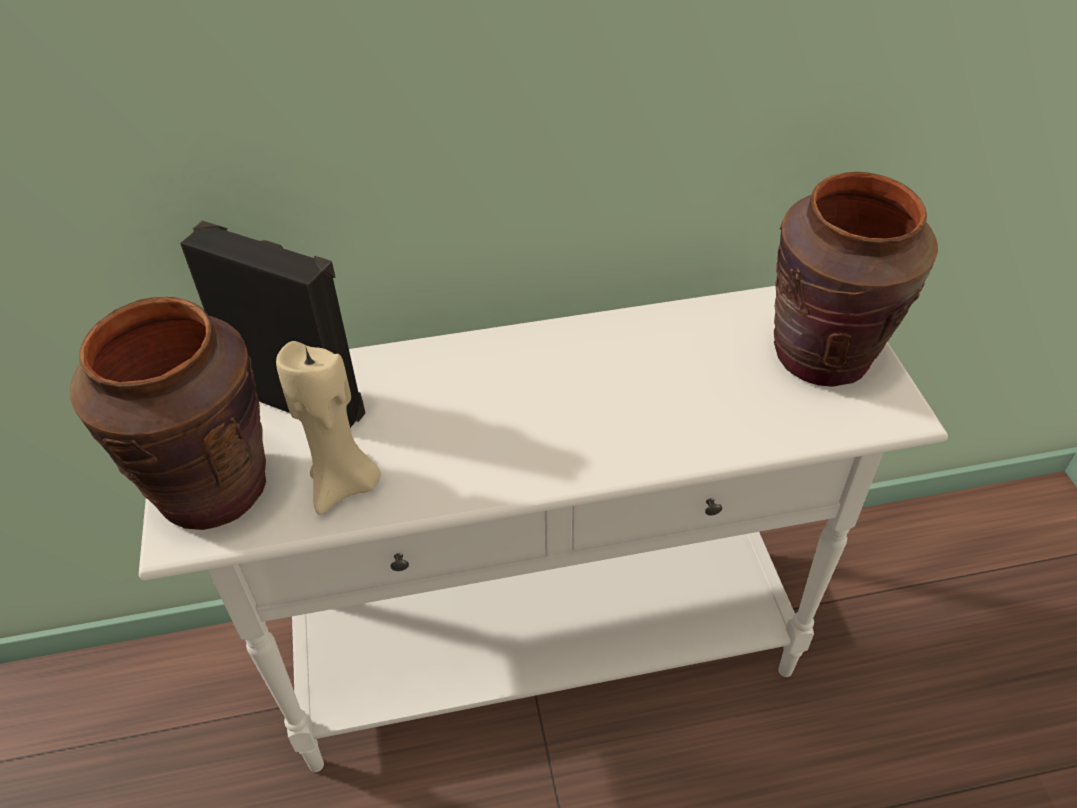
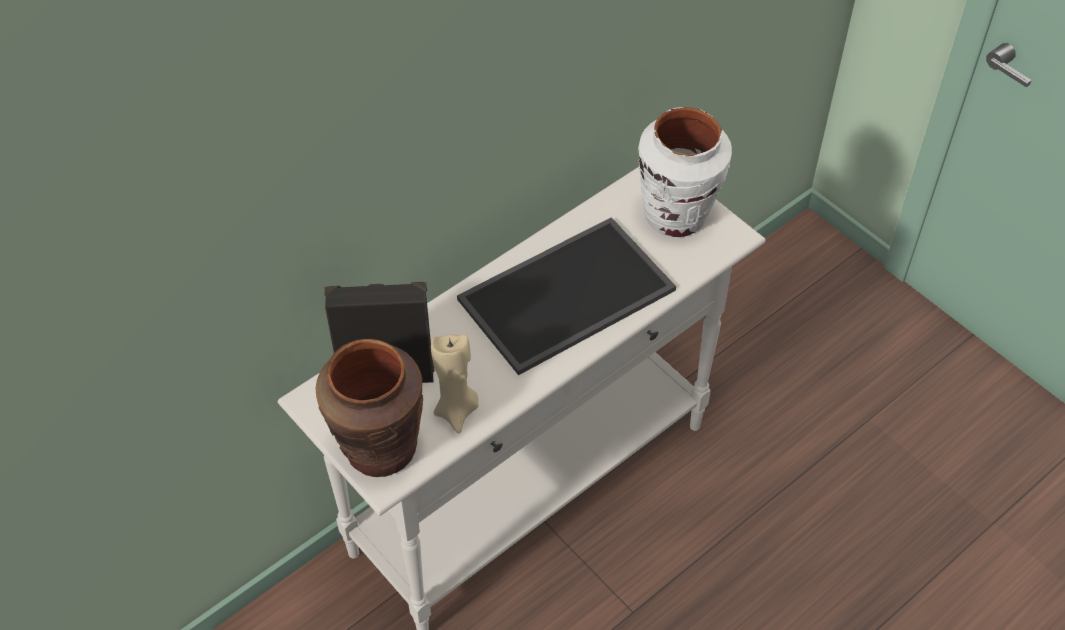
camera: 30 degrees left, 5 degrees up
(598, 400) = (566, 298): none -> tray
(823, 356) = (676, 216): brown vase -> white vase

